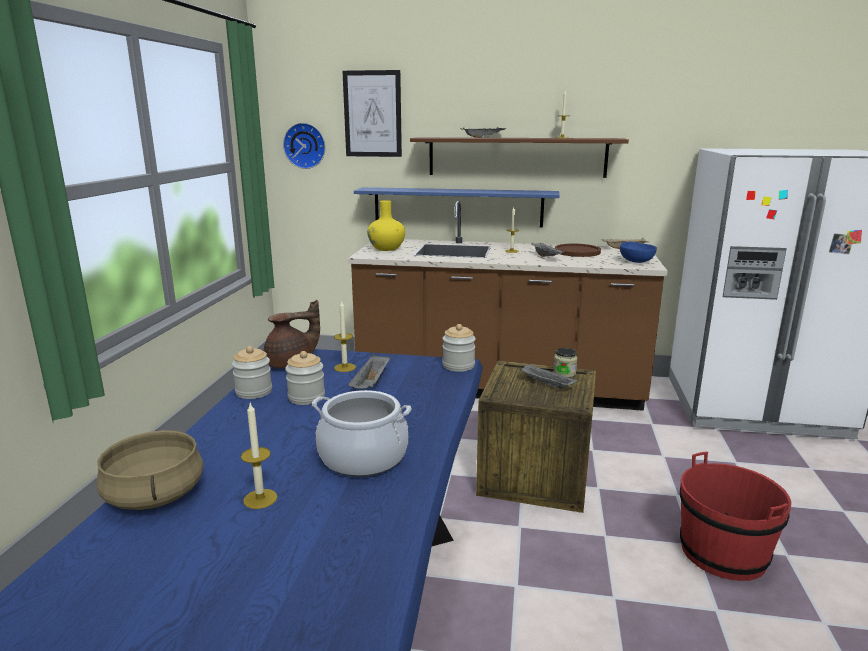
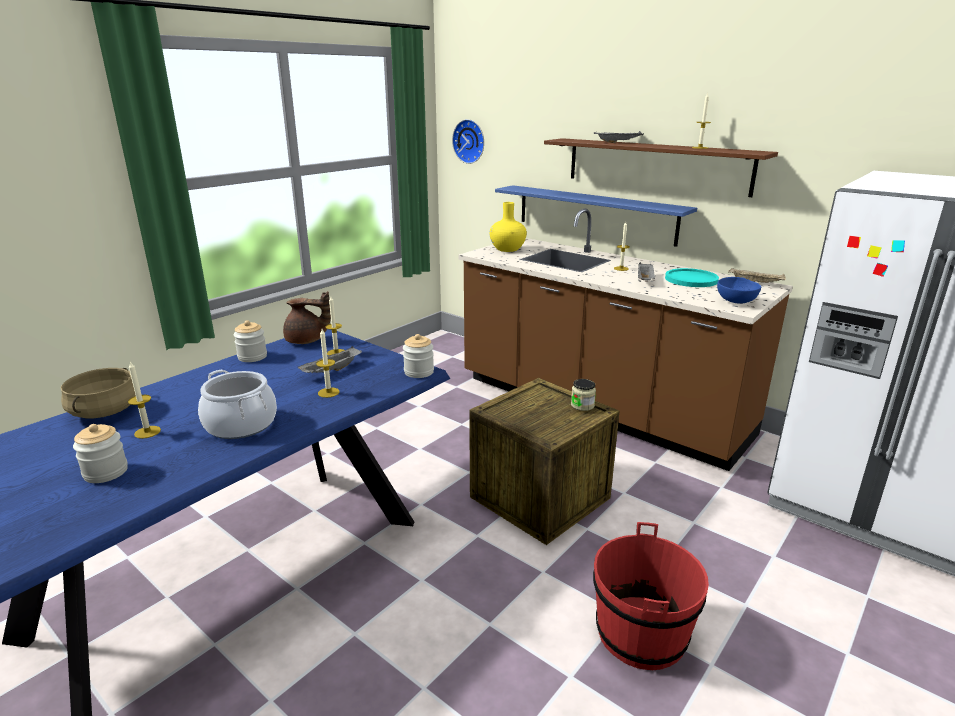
camera: 30 degrees right, 5 degrees up
(306, 397) = (276, 370): jar -> jar (106, 472)
(372, 114) = (525, 113): picture -> none
(403, 403) = (328, 392): none -> candle
(545, 385) = (550, 411): grey tray -> none
(577, 251) = (691, 279): brown plate -> turquoise plate

